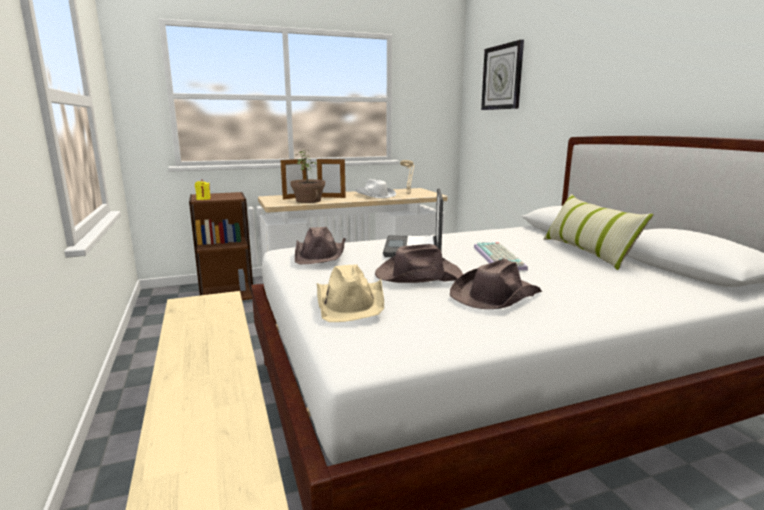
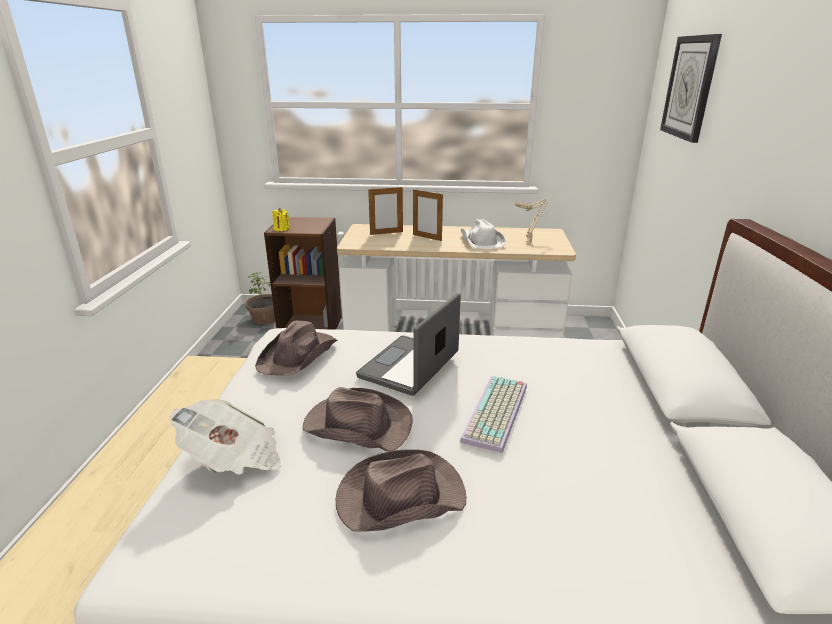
camera: 25 degrees right, 10 degrees up
(309, 201) = (393, 242): potted plant -> potted plant (265, 319)
(351, 302) = (234, 458): beige hat -> newspaper
(587, 252) = (643, 430): pillow -> none

